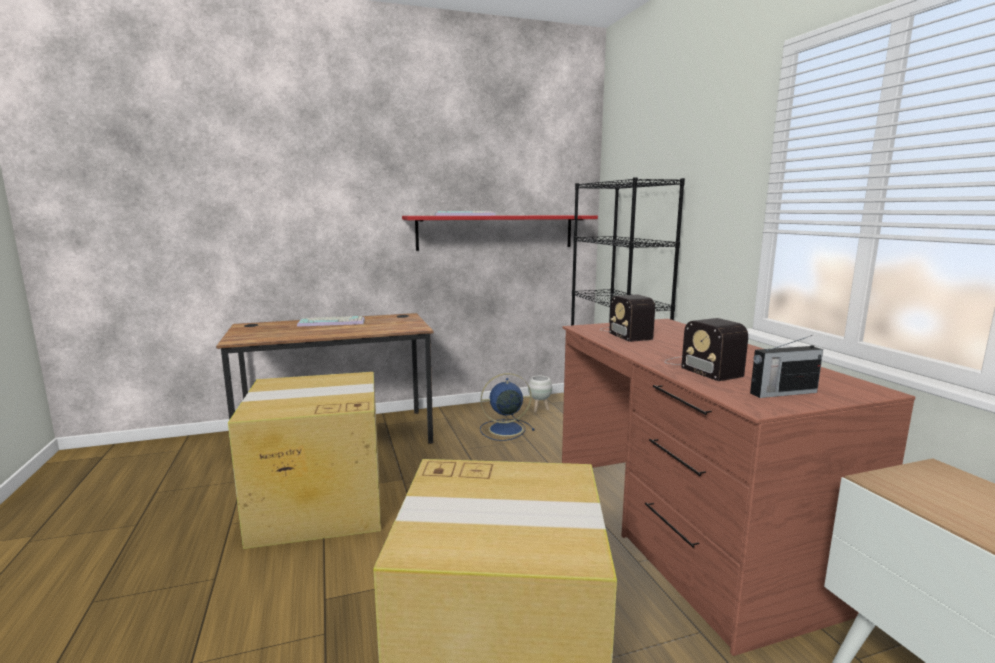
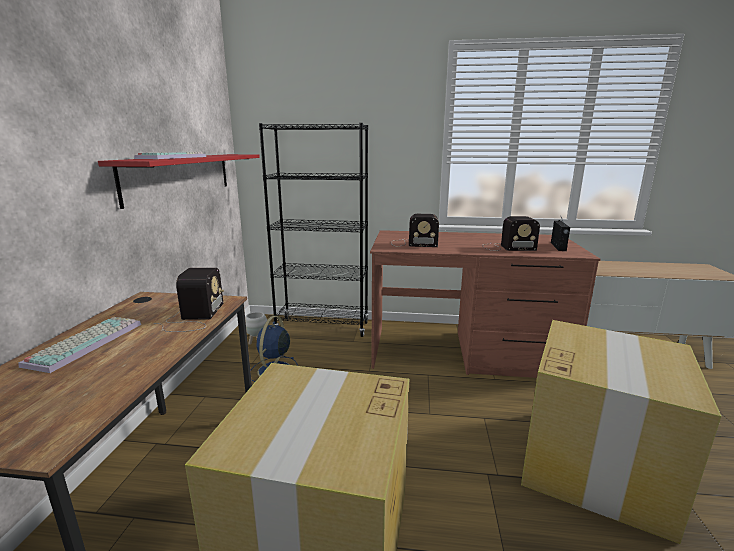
camera: 65 degrees left, 5 degrees up
(382, 329) = (194, 317): none -> radio

